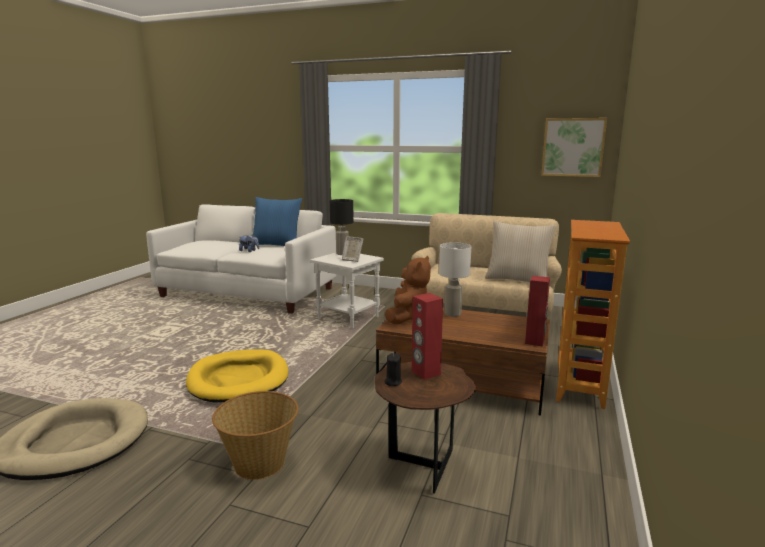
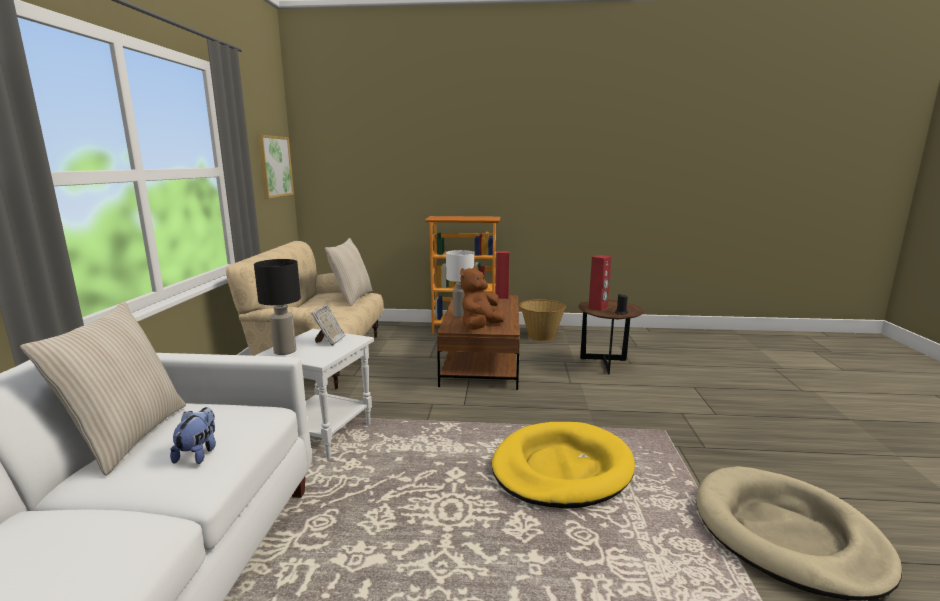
camera: 105 degrees left, 0 degrees up
(260, 462) = (668, 415): basket -> basket (541, 336)
(277, 245) = (127, 437): blue pillow -> beige pillow
(407, 317) = (480, 327): brown plush toy -> brown plush toy turned 60 degrees counterclockwise

